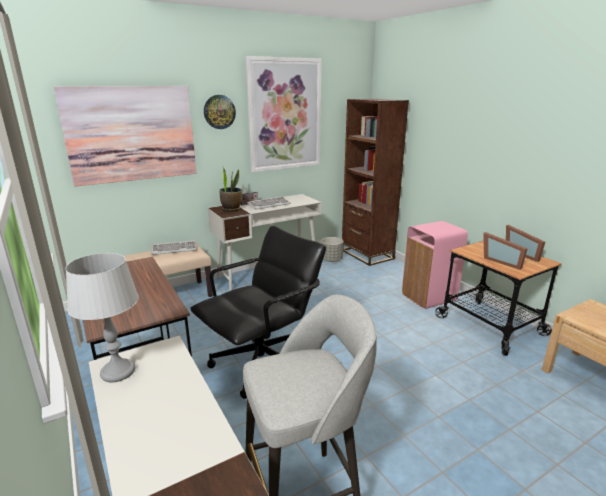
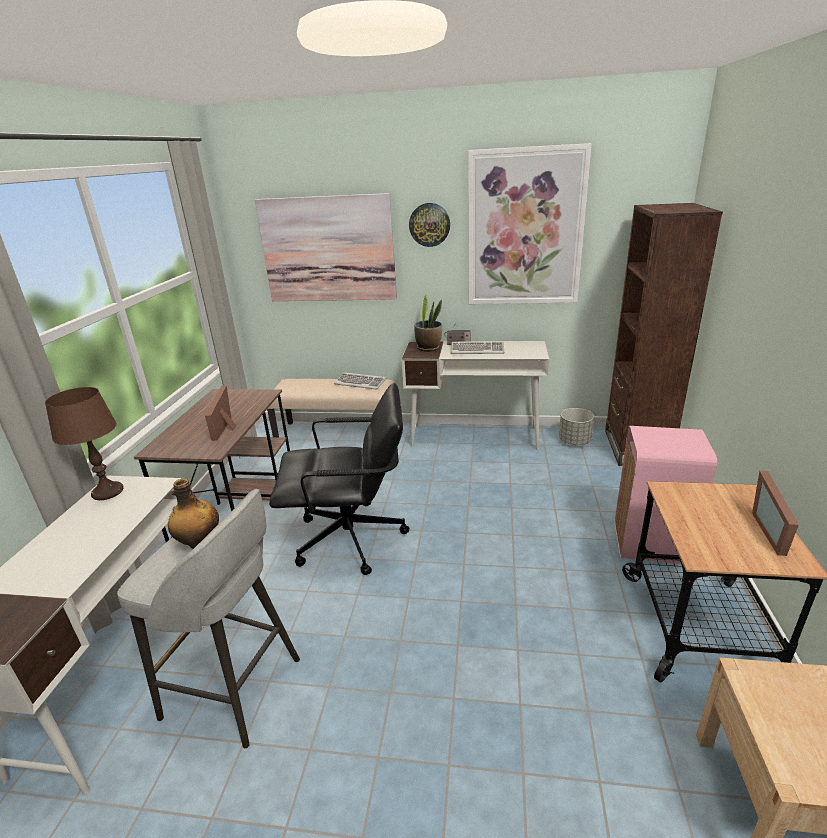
camera: 40 degrees right, 5 degrees up
(118, 371) = (108, 492): grey table lamp -> brown table lamp
(285, 364) = (199, 542): none -> bottle
(502, 261) = (705, 530): picture frame -> picture frame (227, 427)

